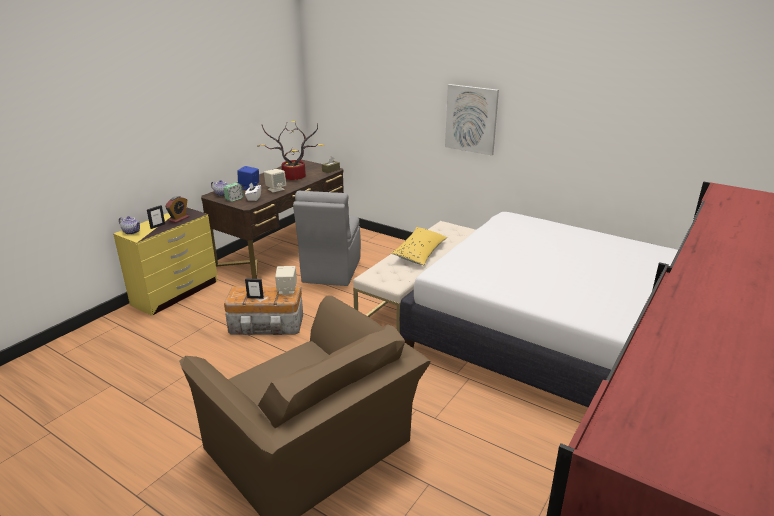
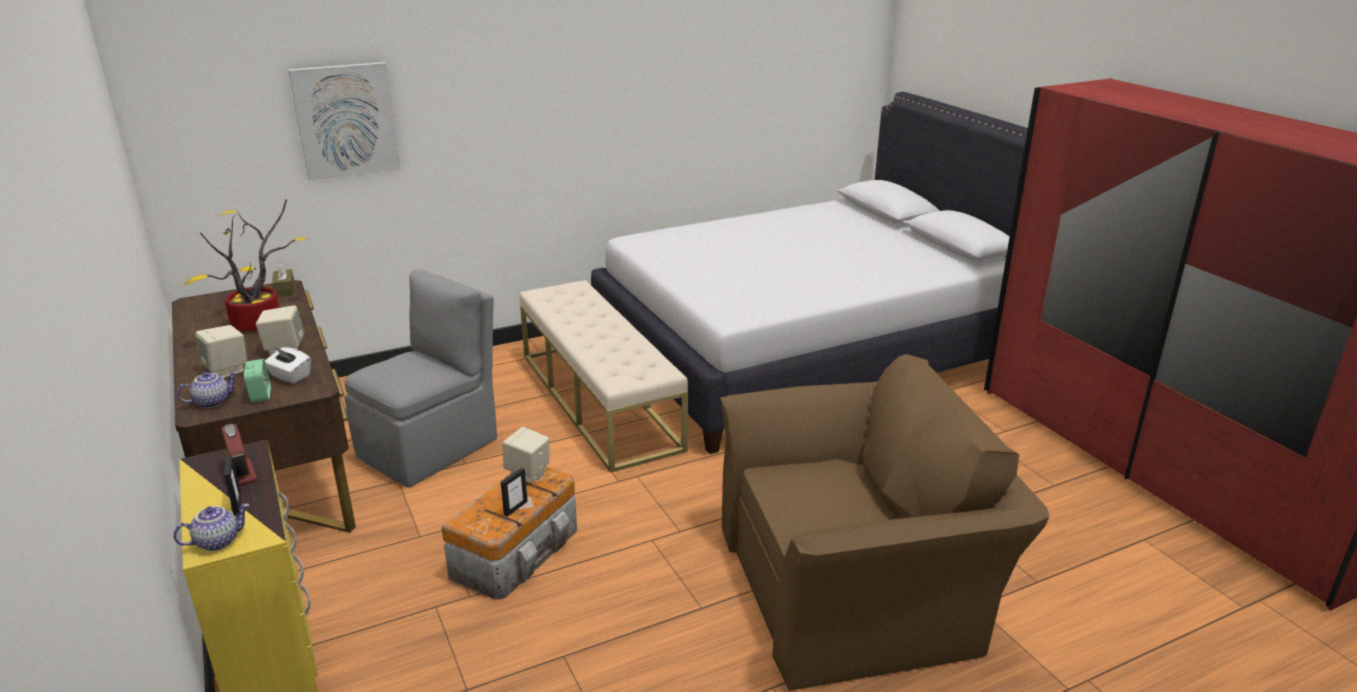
camera: 60 degrees left, 0 degrees up
(249, 187) = (227, 370): blue speaker -> beige speaker
(331, 271) = (431, 447): grey chair -> grey chair turned 90 degrees counterclockwise
(419, 252) = (597, 331): yellow pillow -> none
(471, 119) = (519, 123): picture -> picture (346, 120)

